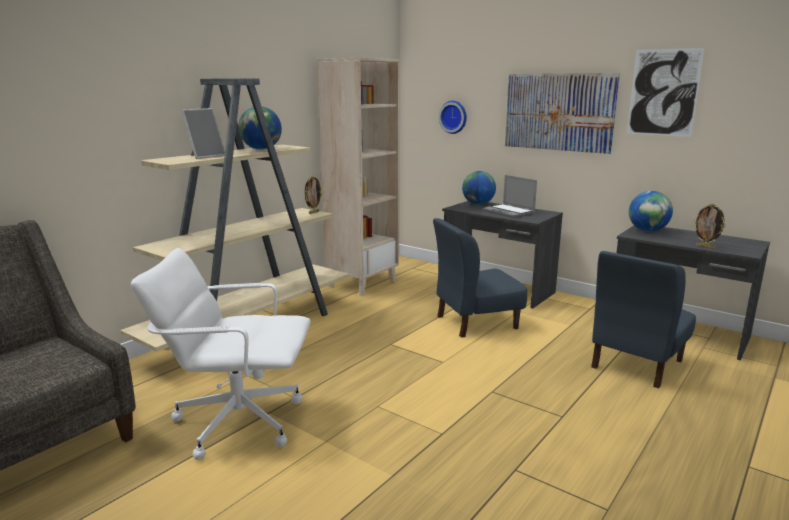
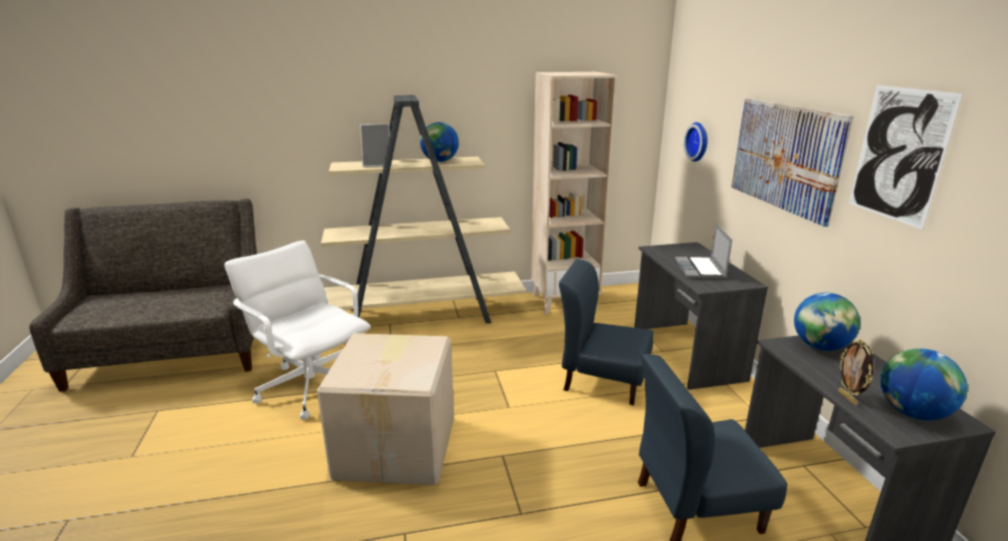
camera: 40 degrees right, 5 degrees up
(313, 212) = (497, 225): picture frame -> none
(408, 423) = (398, 447): none -> cardboard box
(478, 204) = (689, 250): globe -> globe (912, 413)

